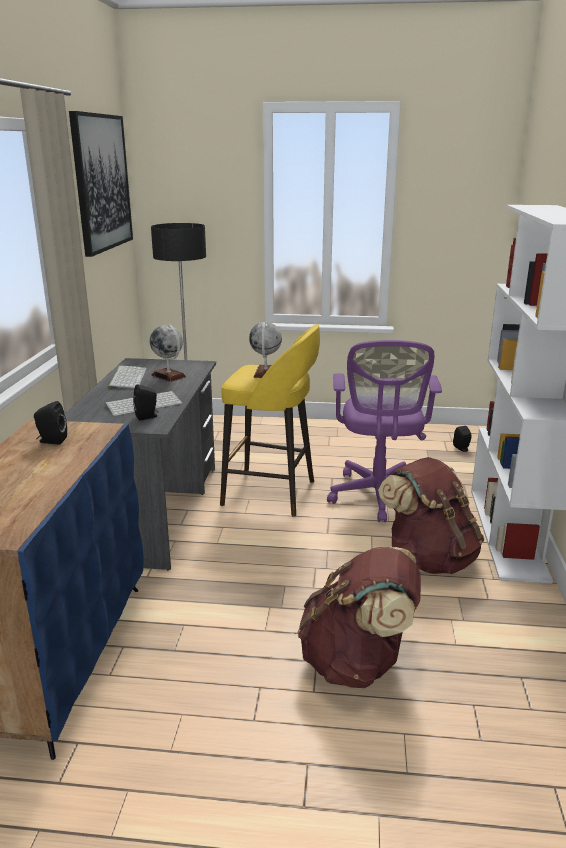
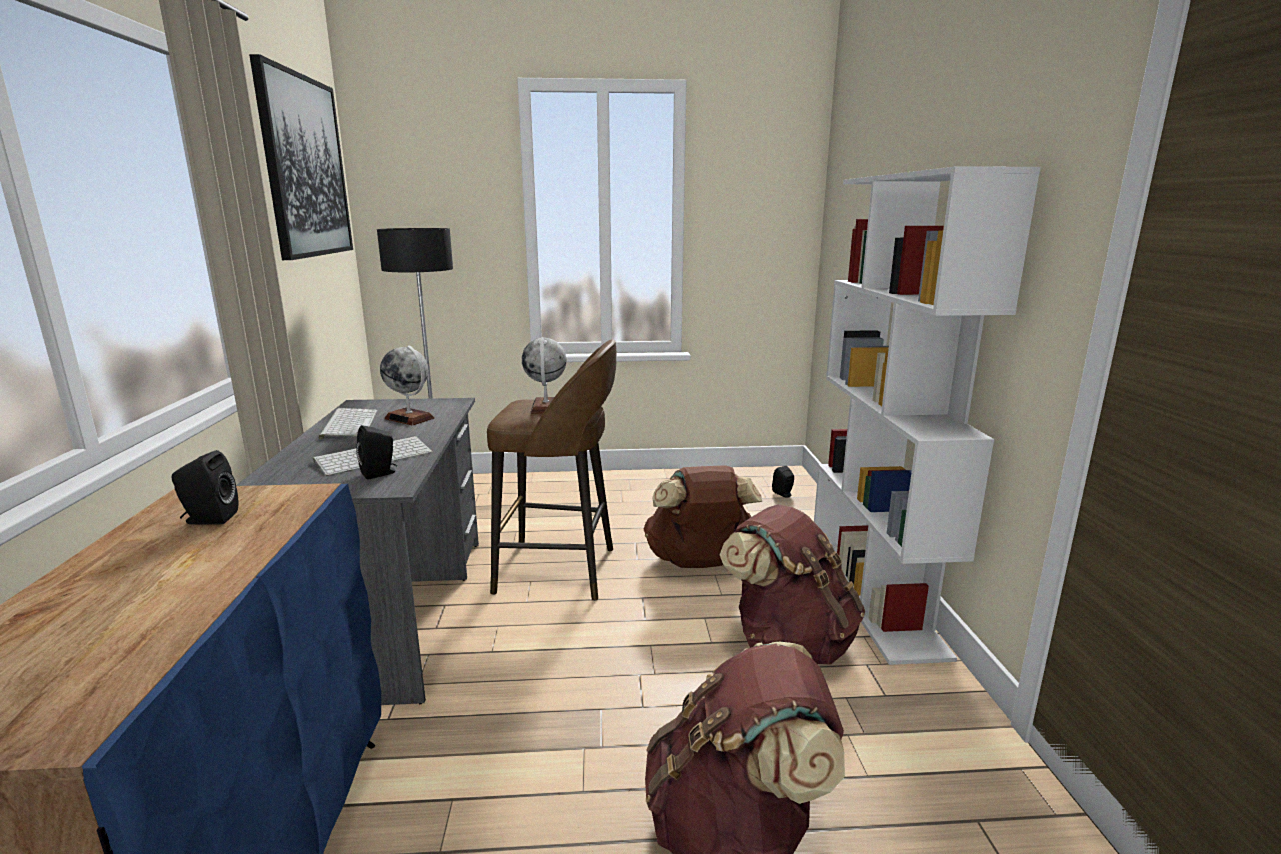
camera: 10 degrees left, 5 degrees down
(272, 494) = (560, 571): yellow stool -> brown stool
(378, 497) = (700, 563): purple office chair -> brown backpack

